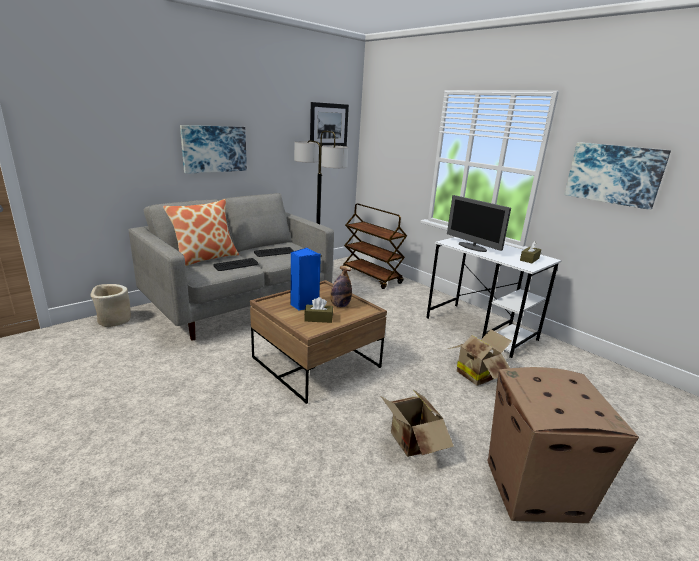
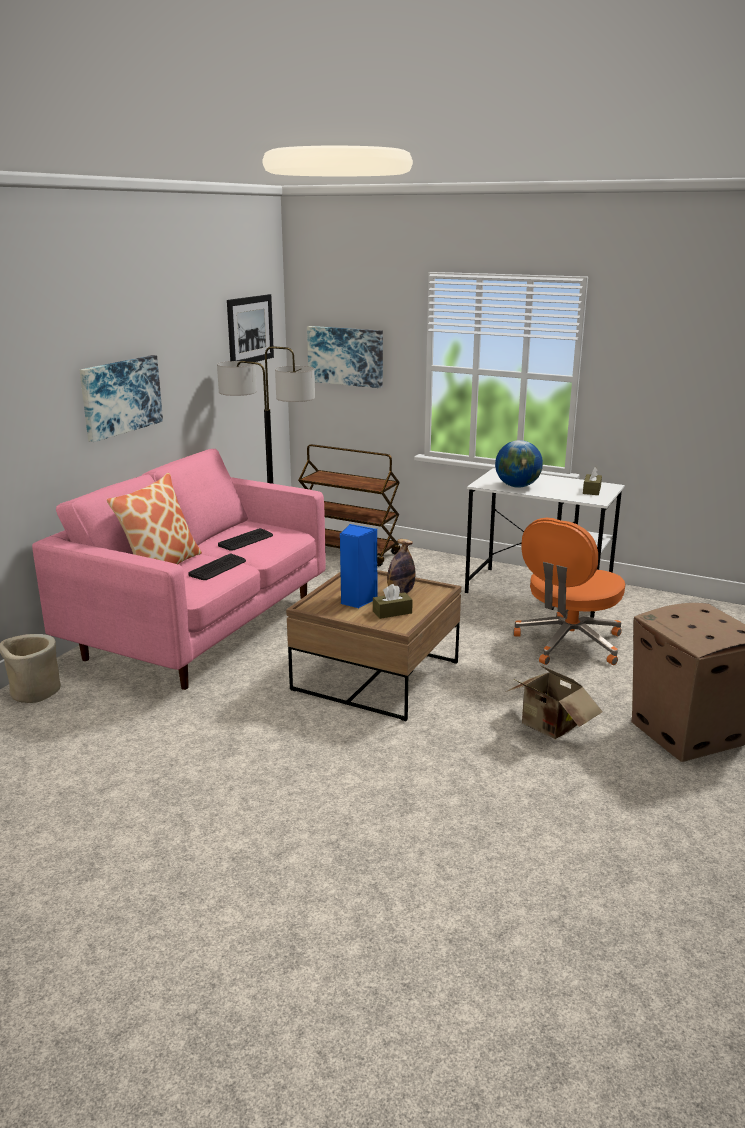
camera: 20 degrees left, 0 degrees up
(240, 305) = (201, 629): grey sofa -> pink sofa
(472, 247) = (517, 486): monitor -> globe
(477, 374) = (568, 644): cardboard box -> orange office chair
(614, 174) = (667, 374): picture -> picture (346, 356)

